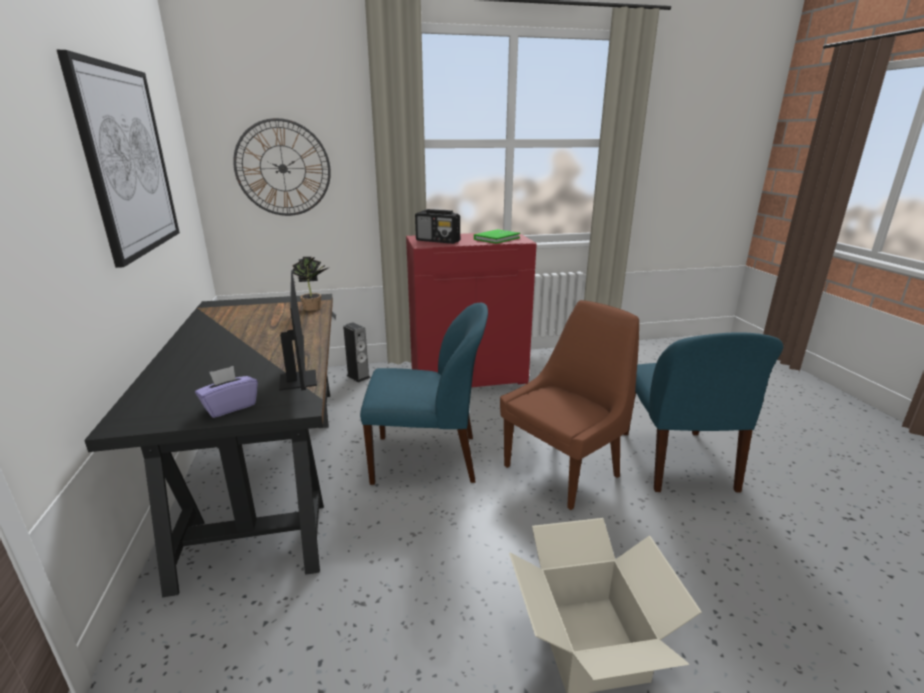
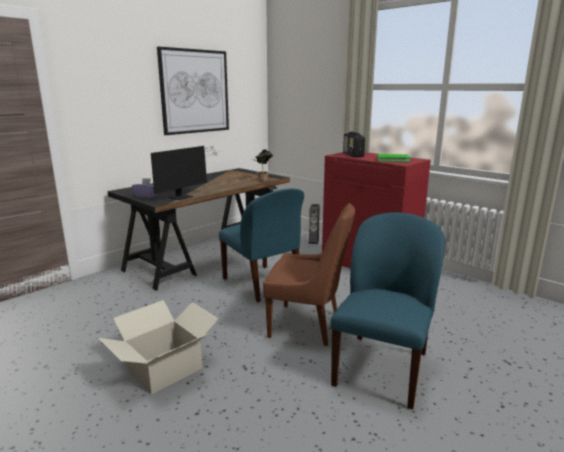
camera: 55 degrees right, 5 degrees down
(283, 168) = (303, 101): wall clock -> none
(677, 462) = (382, 367): blue chair -> blue chair turned 150 degrees clockwise

